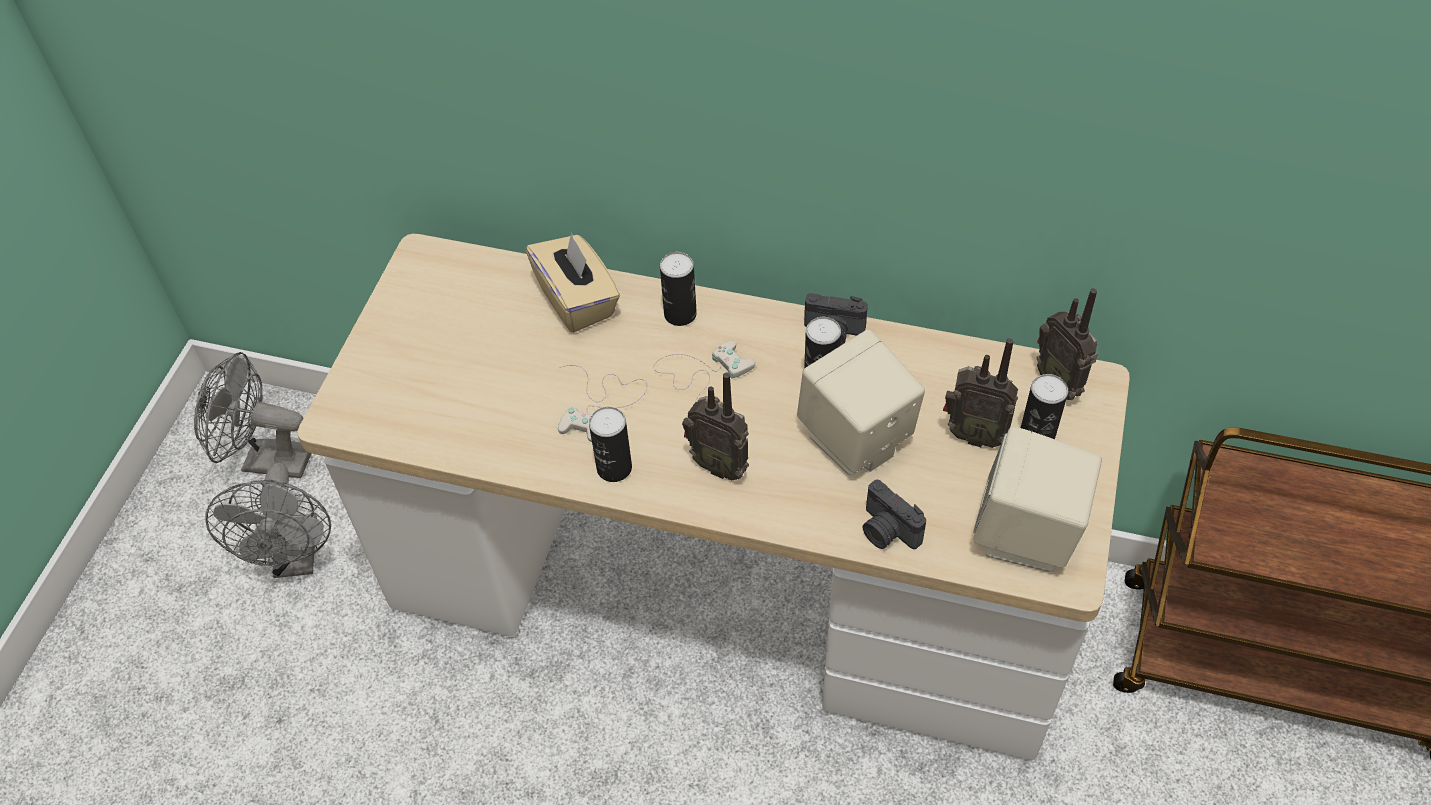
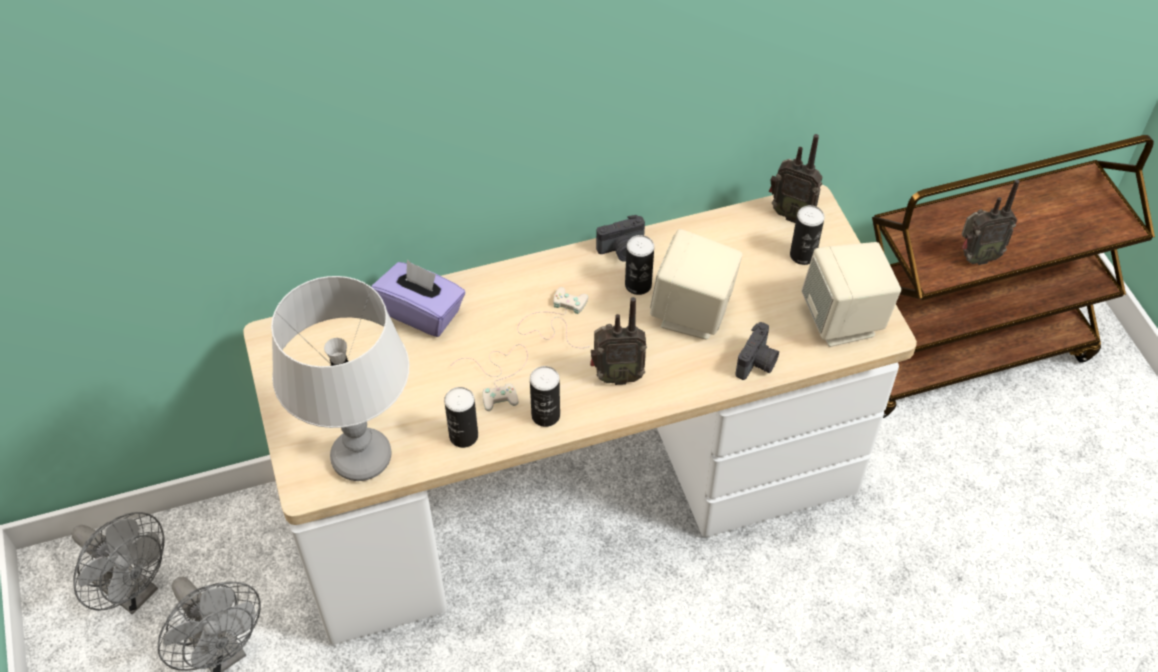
camera: 35 degrees left, 0 degrees up
(267, 460) = (133, 591): grey fan -> grey fan turned 120 degrees counterclockwise
(406, 417) = (362, 458): none -> grey table lamp
(577, 300) = (422, 312): beige tissue box -> purple tissue box
(680, 314) = (505, 286): can -> can (463, 436)
(886, 531) = (757, 363): camera -> camera turned 75 degrees counterclockwise
(974, 434) = (763, 273): radio -> radio (976, 257)

